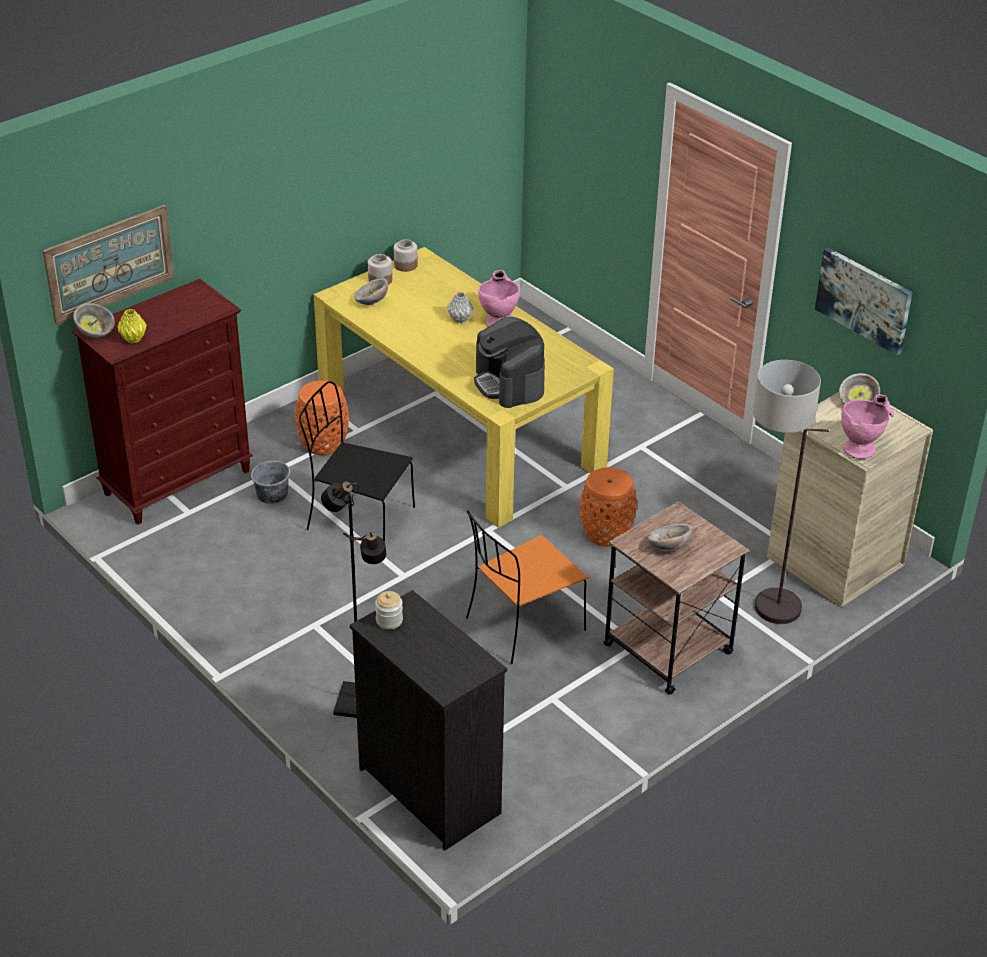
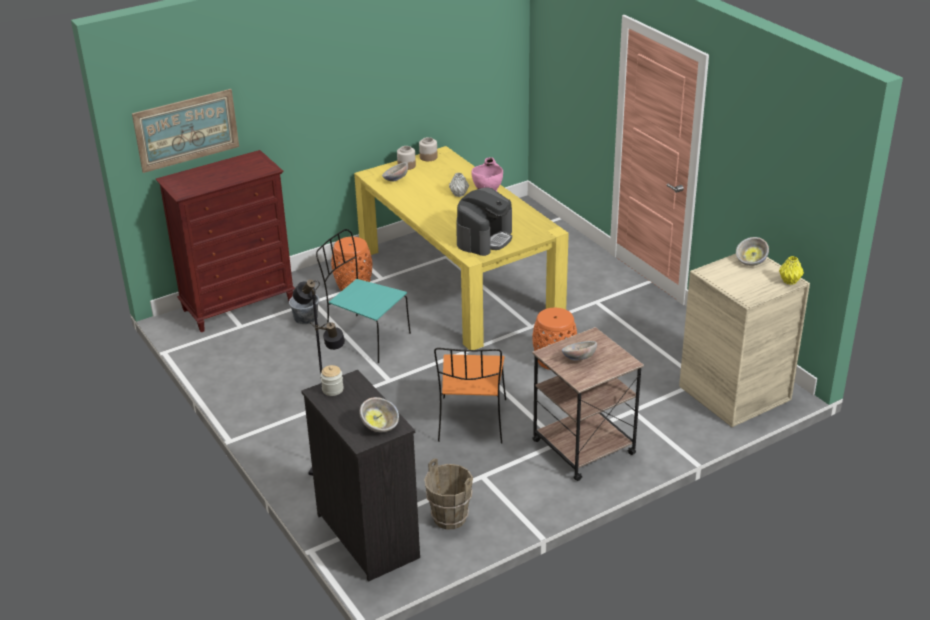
camera: 10 degrees right, 5 degrees down
(96, 332) = (172, 180): bowl -> bowl (380, 426)
(133, 339) = (197, 186): yellow vase -> yellow vase (789, 281)
(358, 518) = (365, 338): black chair -> turquoise chair
(509, 383) = (484, 238): coffee machine -> coffee machine turned 135 degrees counterclockwise
(523, 625) = (472, 422): orange chair -> orange chair turned 60 degrees counterclockwise
(525, 758) = (449, 518): none -> brown bucket
(763, 607) = (668, 422): grey floor lamp -> none
(862, 446) = (747, 291): pink vase -> none
(864, 299) = (762, 180): picture -> none

